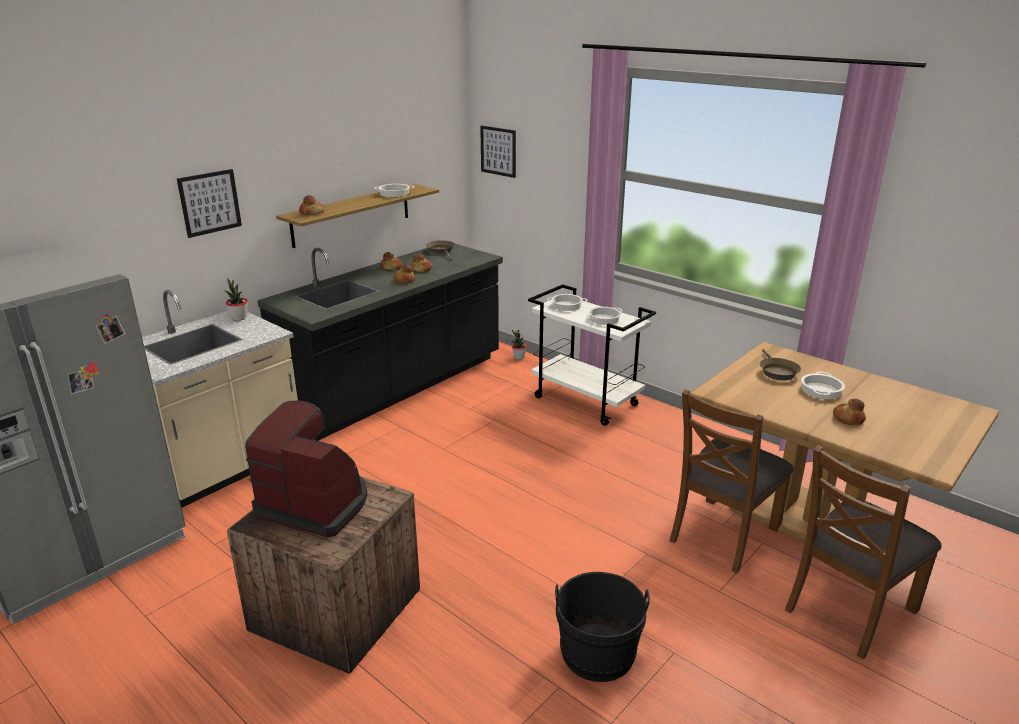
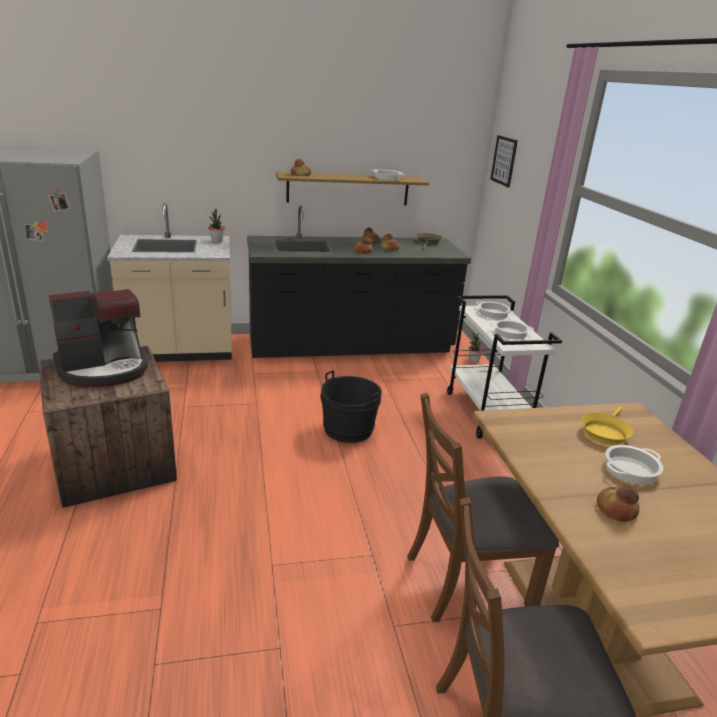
camera: 35 degrees right, 0 degrees up
(209, 202) = (219, 147): picture -> none
(315, 503) = (104, 368): coffee machine -> coffee machine turned 90 degrees clockwise
(597, 653) = (222, 604): black bucket -> black bucket (348, 429)
(777, 372) = (605, 432): brown frying pan -> yellow frying pan

